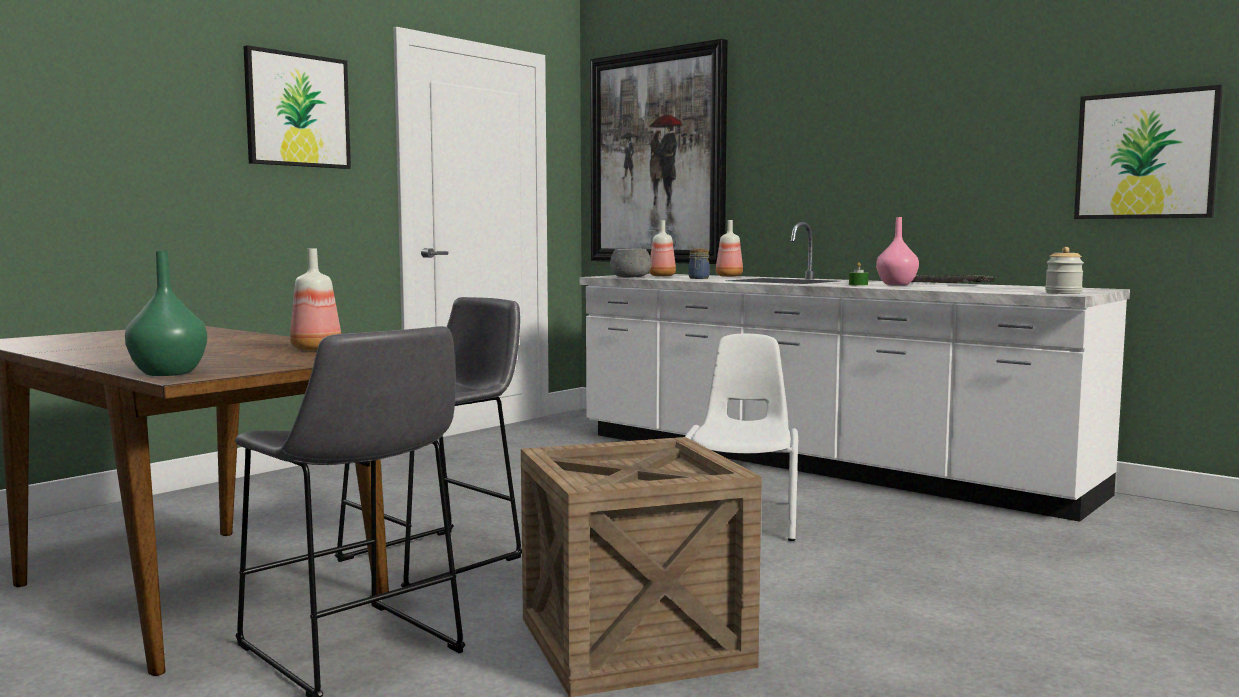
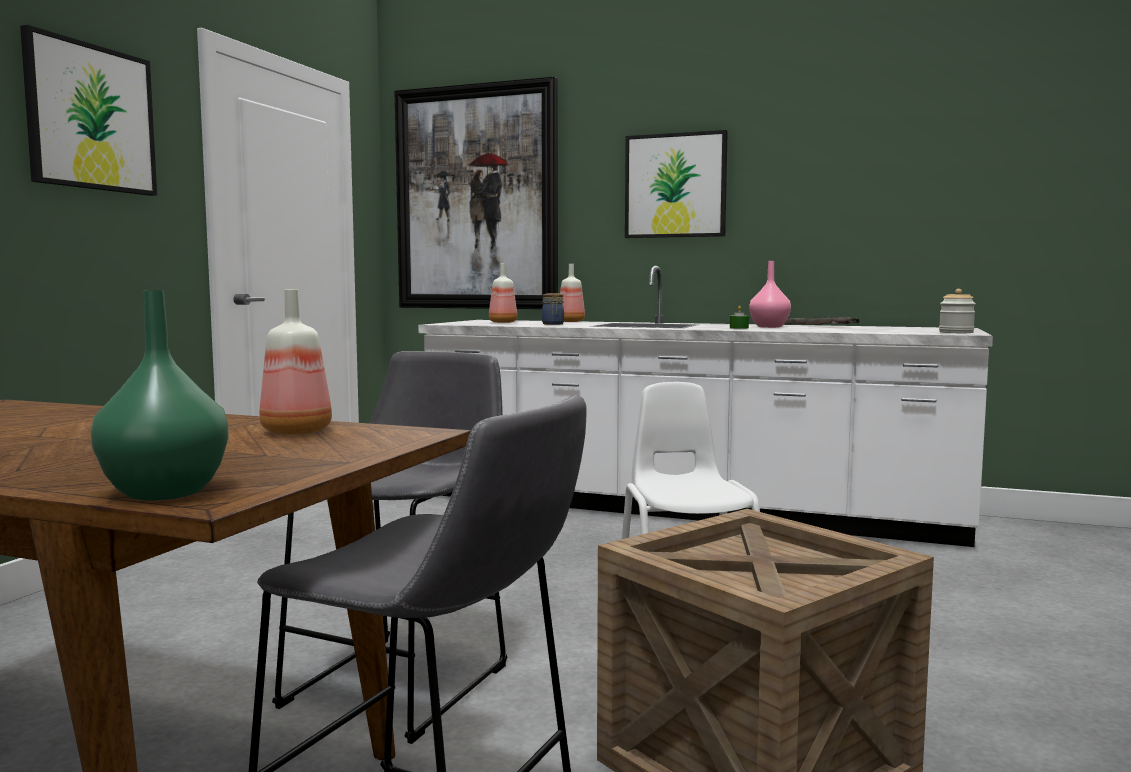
camera: 20 degrees left, 0 degrees up
(630, 277) = (476, 324): grey bowl -> none
(1146, 155) = (988, 205): picture -> picture (675, 186)

